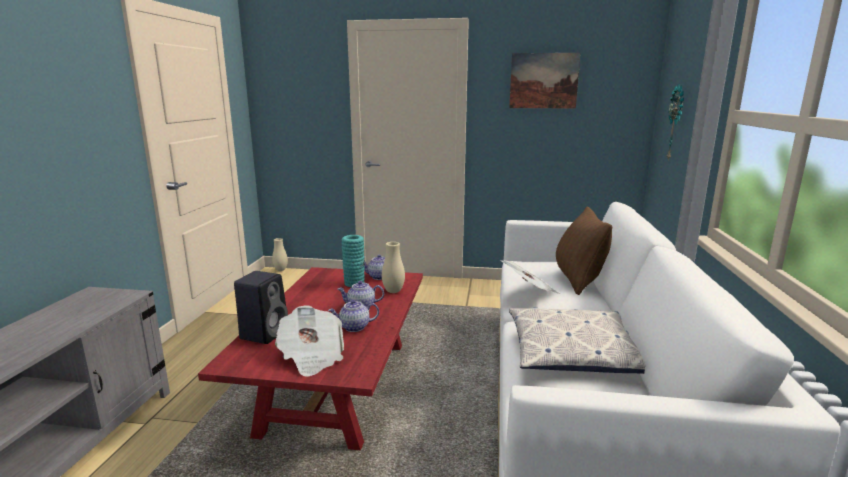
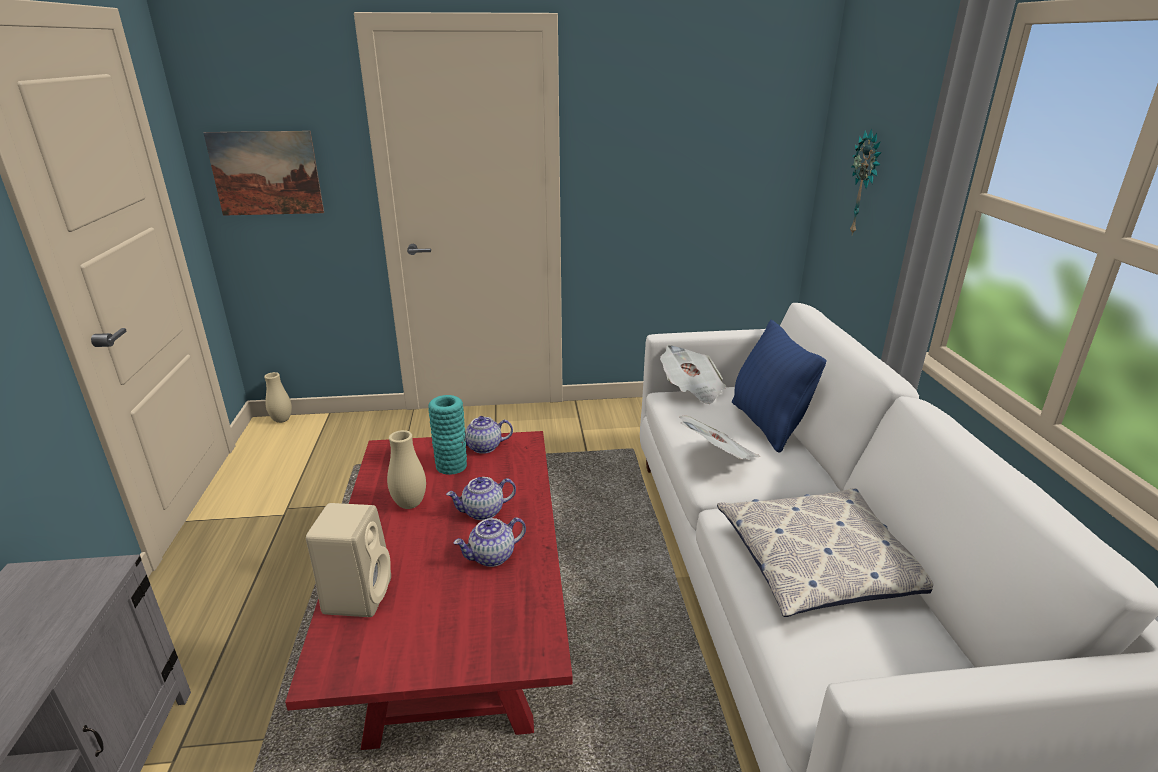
camera: 15 degrees left, 10 degrees up
(265, 333) = (358, 594): black speaker -> beige speaker
(311, 357) = (454, 629): newspaper -> newspaper (692, 389)
(393, 291) = (517, 474): beige vase -> beige vase (410, 504)
(543, 81) = (672, 114): picture -> picture (266, 173)
(578, 280) = (767, 425): brown pillow -> blue pillow

